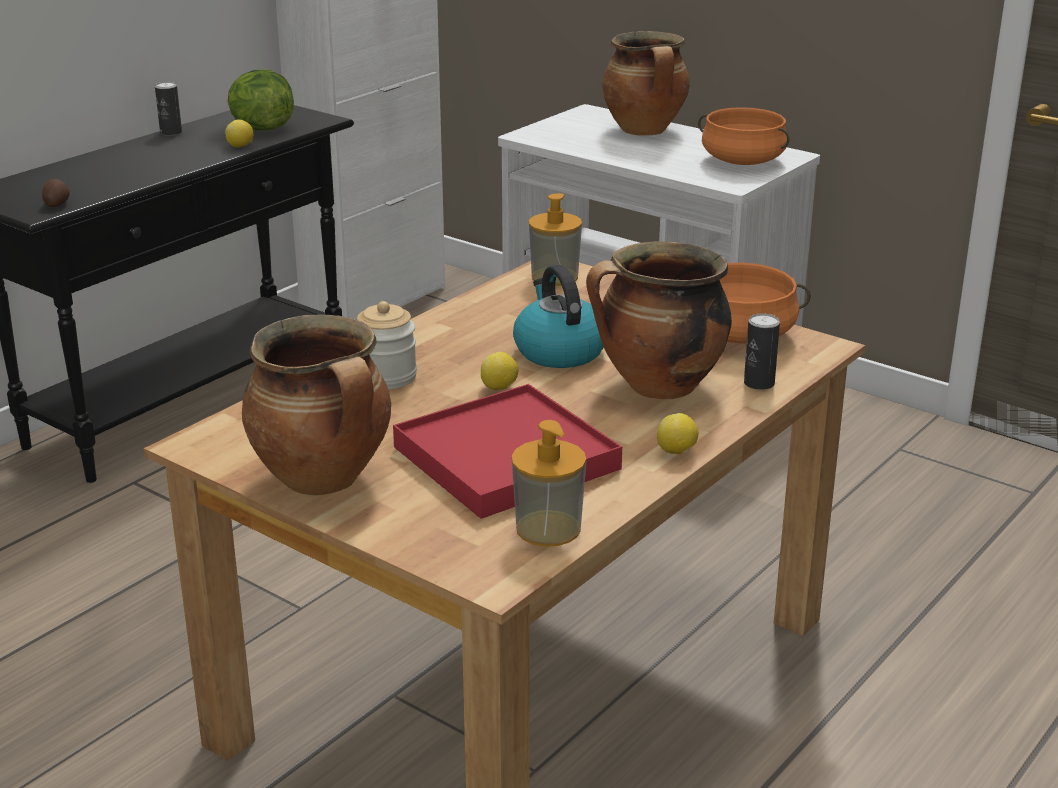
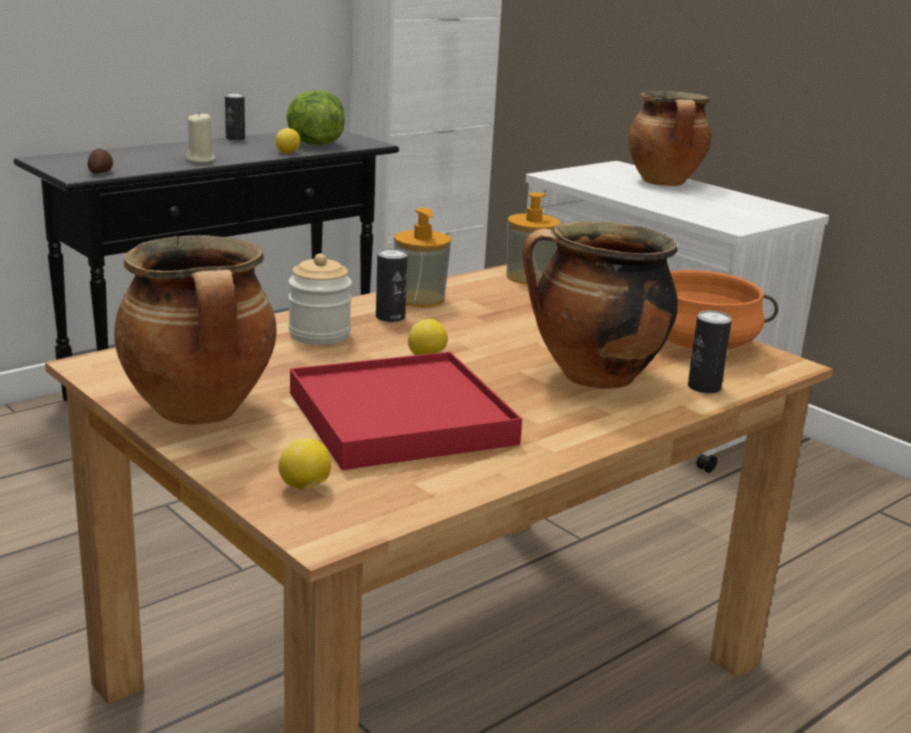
camera: 10 degrees right, 5 degrees down
(153, 170) = (200, 160): none -> beige candle
(443, 346) = (390, 317): none -> can
(548, 528) = (410, 490): soap dispenser -> soap dispenser (419, 298)
(558, 351) = (503, 334): kettle -> none
(676, 452) = (588, 437): lemon -> lemon (305, 487)
(742, 161) = (750, 212): orange cooking pot -> none

